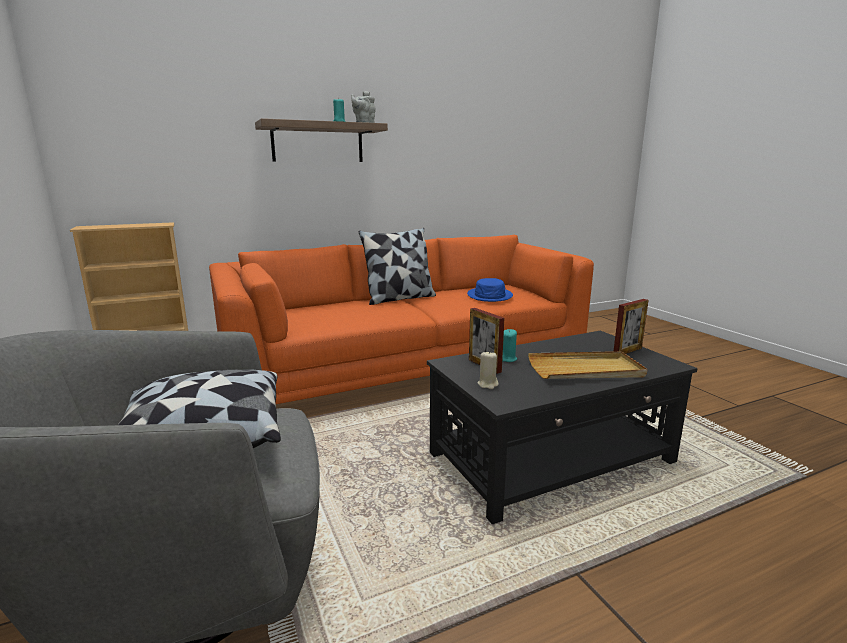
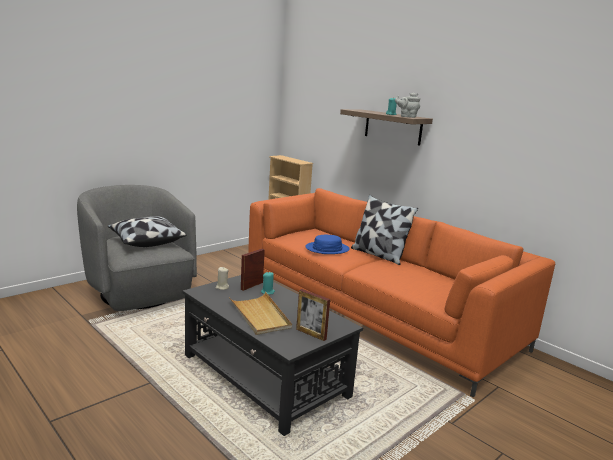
camera: 70 degrees right, 0 degrees up
(490, 295) = (420, 282): blue hat -> blue hat (327, 249)

